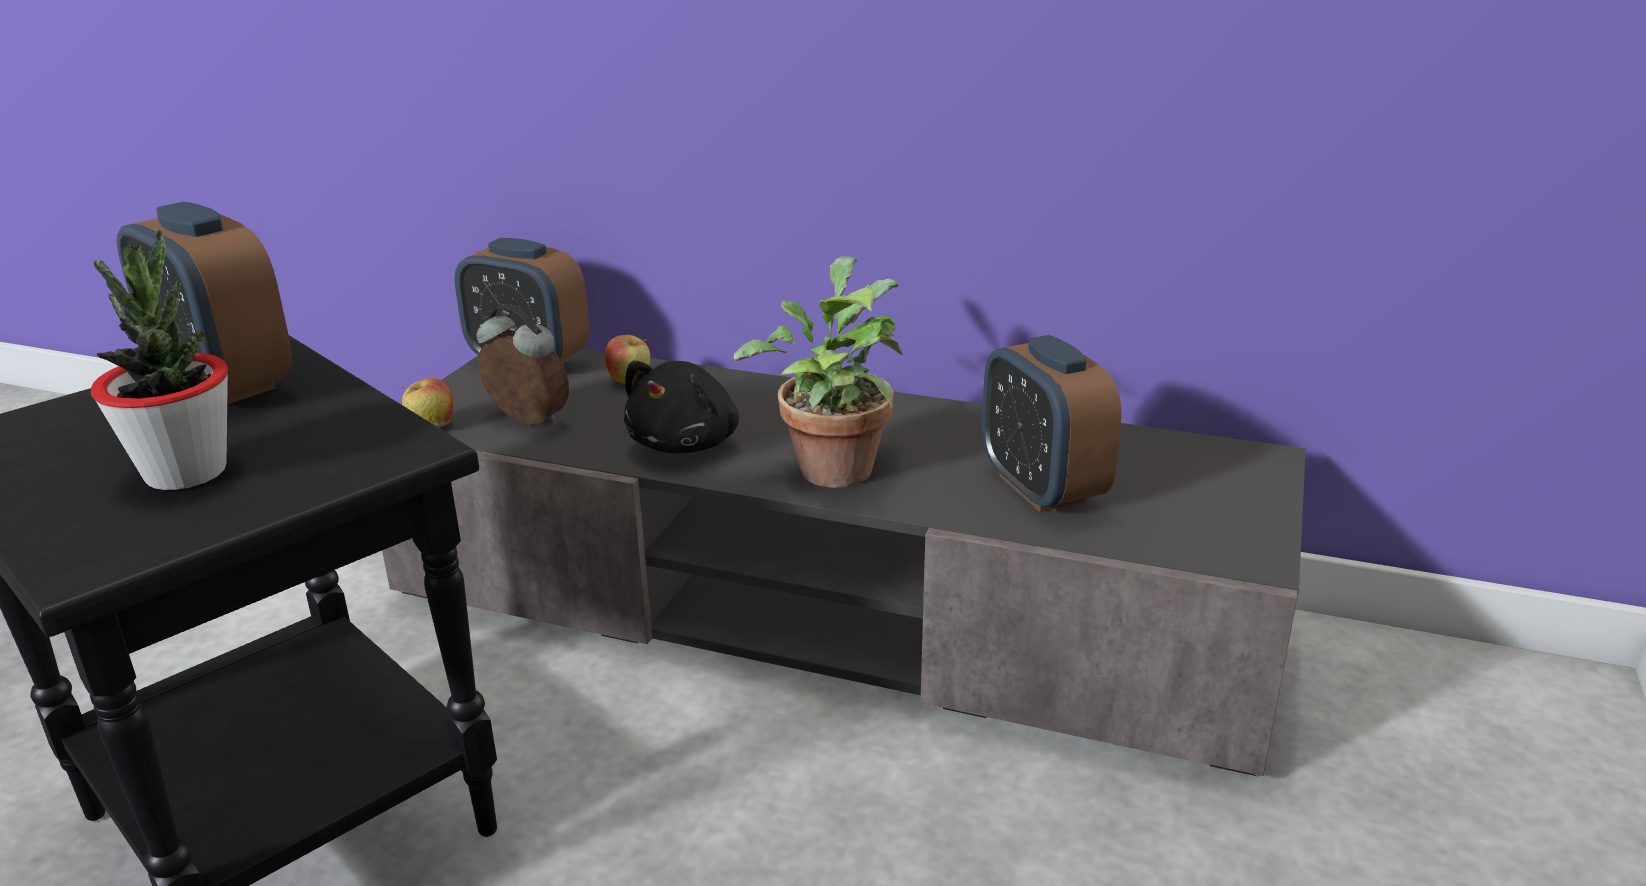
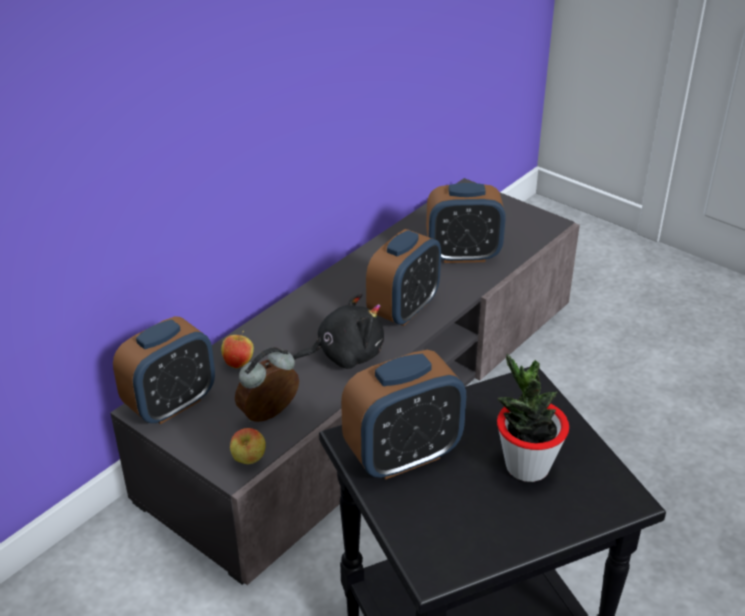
camera: 70 degrees left, 10 degrees up
(687, 443) = (345, 355): black plush toy -> black plush toy turned 60 degrees counterclockwise
(833, 465) = (403, 310): potted plant -> alarm clock

